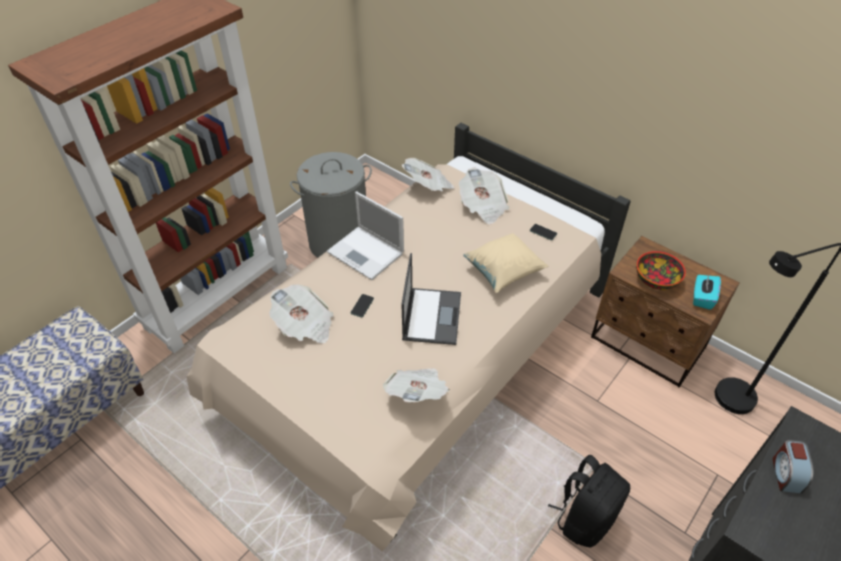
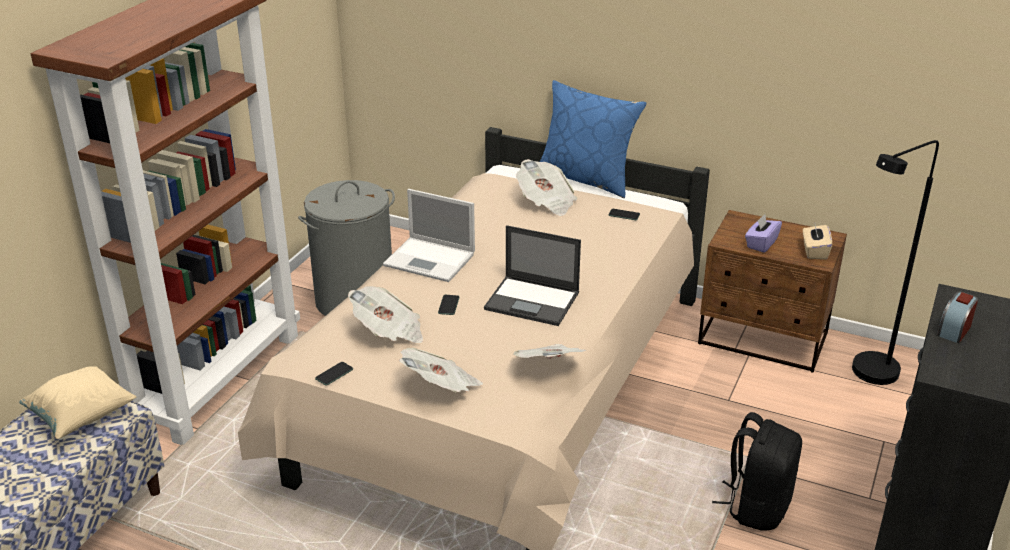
camera: 15 degrees left, 15 degrees down
(246, 362) = (334, 374): none -> phone
(428, 186) = (474, 193): newspaper -> newspaper (442, 388)
(432, 315) = (533, 301): laptop -> laptop turned 120 degrees clockwise
(503, 272) = (595, 254): beige pillow -> beige pillow (81, 417)
(527, 184) = (586, 179): none -> blue pillow
(656, 280) = (761, 244): bowl -> purple tissue box
(702, 298) = (814, 251): turquoise tissue box -> beige tissue box
(786, 474) = (954, 330): alarm clock -> alarm clock turned 45 degrees clockwise

